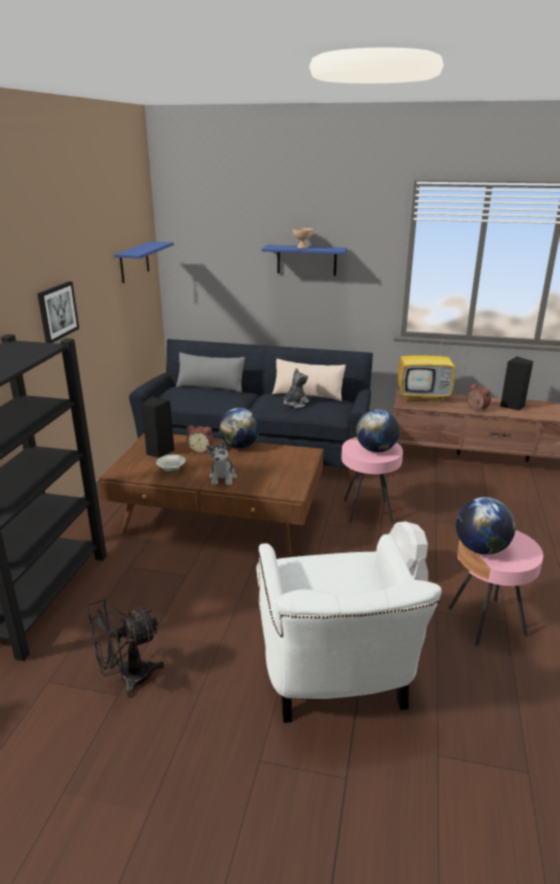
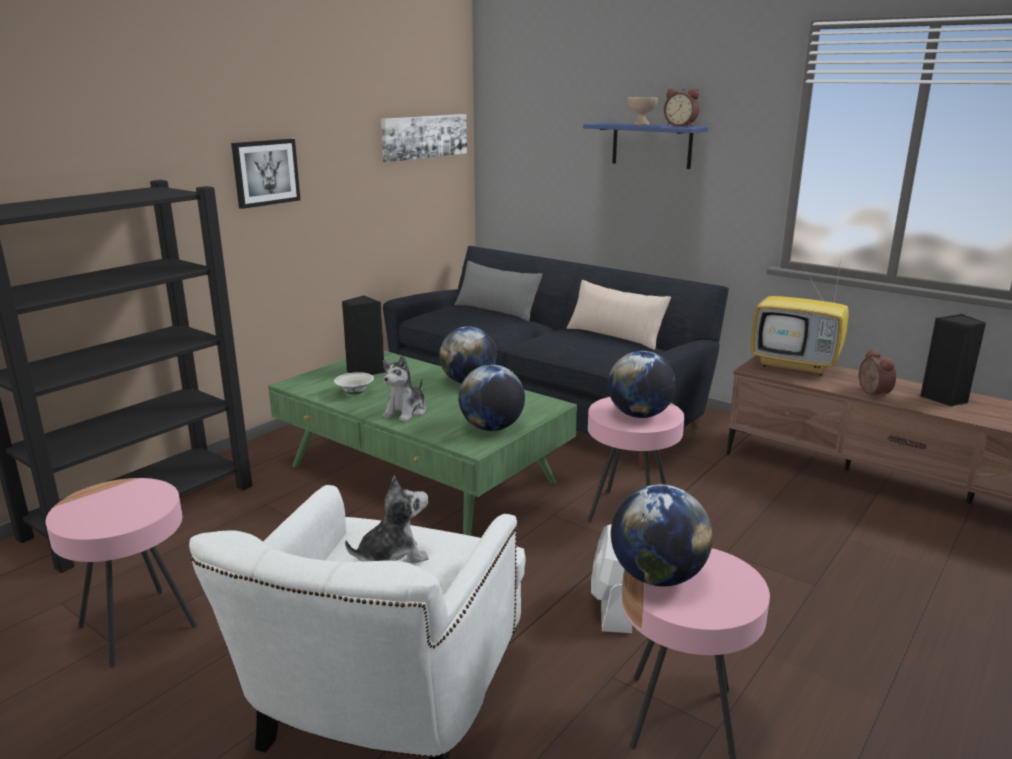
camera: 25 degrees right, 5 degrees down
(127, 678) = (138, 627): black fan -> pink side table
(134, 262) = (424, 137): blue shelf -> picture
(201, 450) = (415, 378): alarm clock -> alarm clock (681, 125)
(218, 517) = (420, 474): brown coffee table -> green coffee table
(290, 477) = (492, 428): none -> globe
(295, 404) = (581, 342): plush toy -> plush toy (392, 559)

